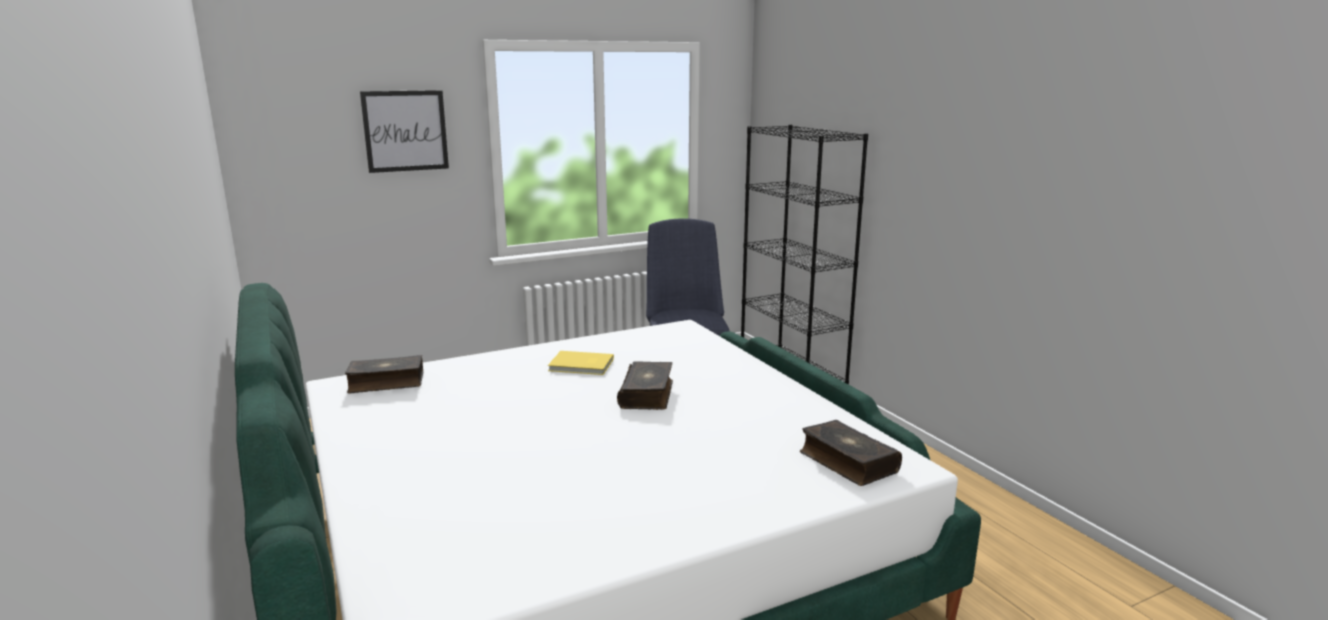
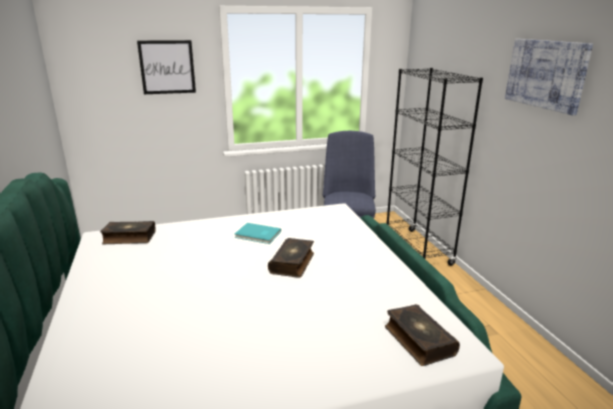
camera: 10 degrees right, 5 degrees up
(581, 365) = (258, 235): yellow book -> turquoise book
(952, 124) = (545, 74): none -> picture

